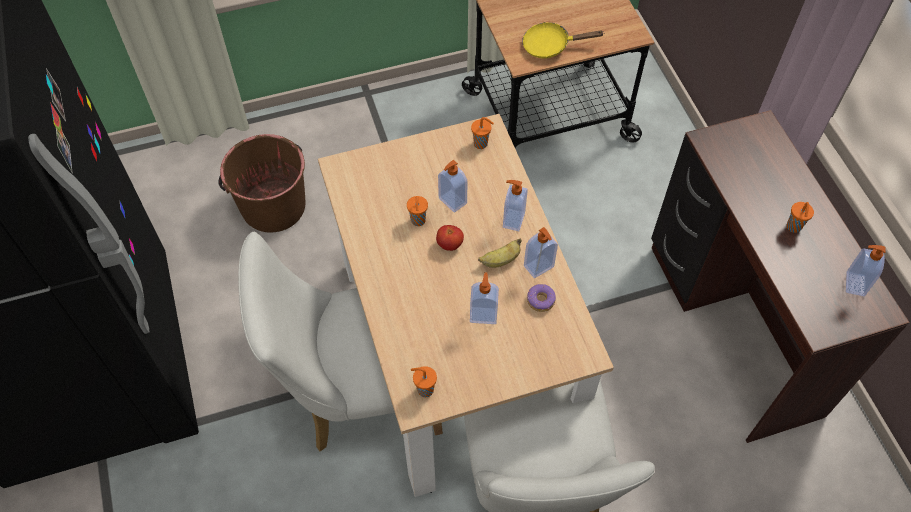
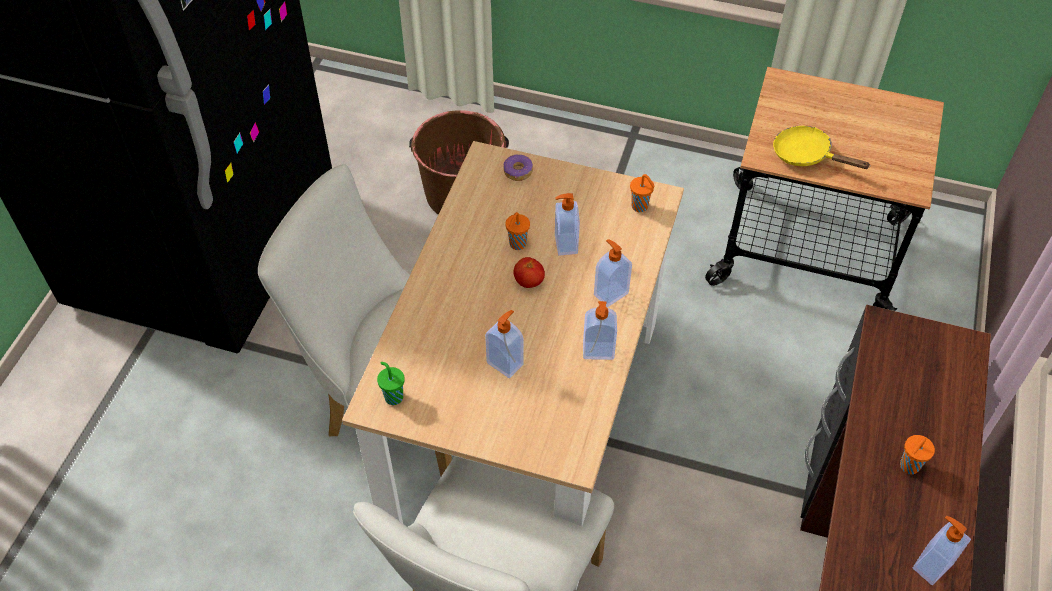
camera: 35 degrees right, 5 degrees down
(424, 389) = (393, 396): orange cup -> green cup
(500, 261) = (565, 324): banana -> none
(541, 301) = (572, 383): donut -> donut (518, 172)

